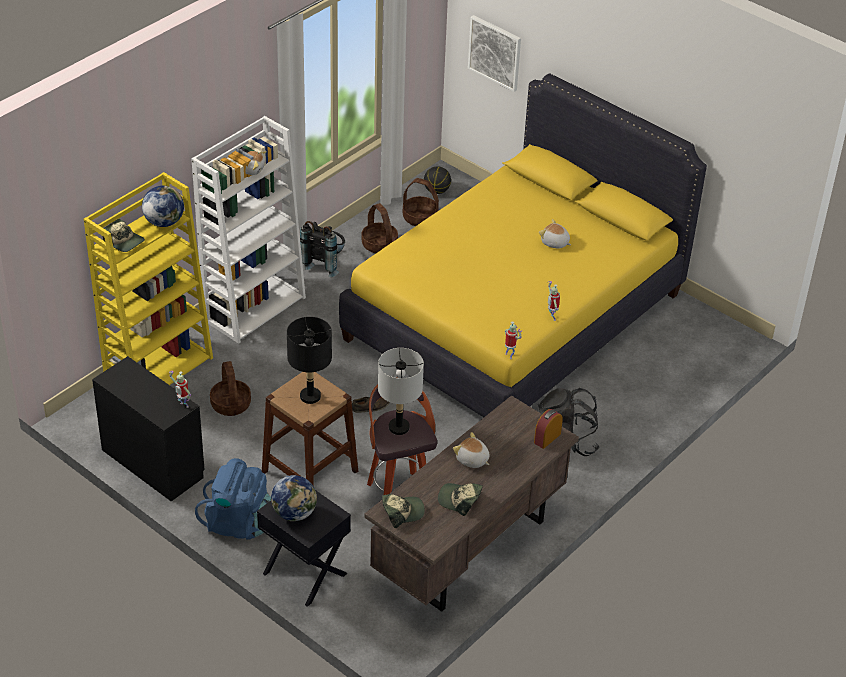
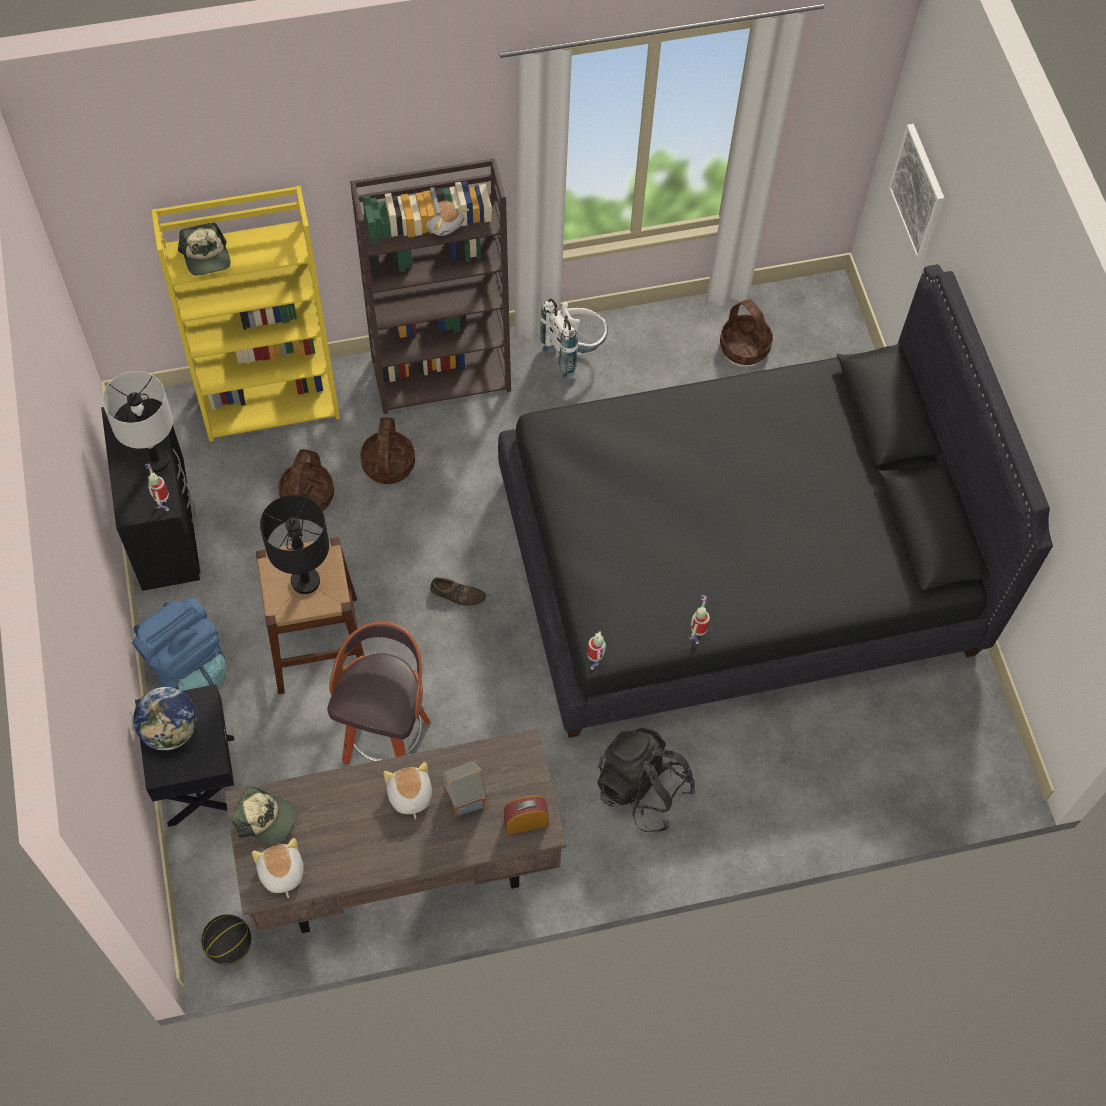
camera: 35 degrees right, 20 degrees up
(164, 222) = (275, 251): globe -> none
(255, 308) = (442, 373): white bookcase -> brown bookcase
(324, 263) = (574, 352): black backpack -> white backpack
(379, 244) = (661, 360): basket -> basket (388, 464)
(398, 427) = (375, 687): grey table lamp -> grey table lamp (155, 460)
(437, 191) = (800, 316): basketball -> basketball (230, 946)
(459, 500) = (345, 845): cap -> none
(504, 445) = (465, 797): none -> toy house
(514, 316) = (737, 563): yellow bed -> black bed
(555, 243) = (803, 520): plush toy -> plush toy (281, 873)

